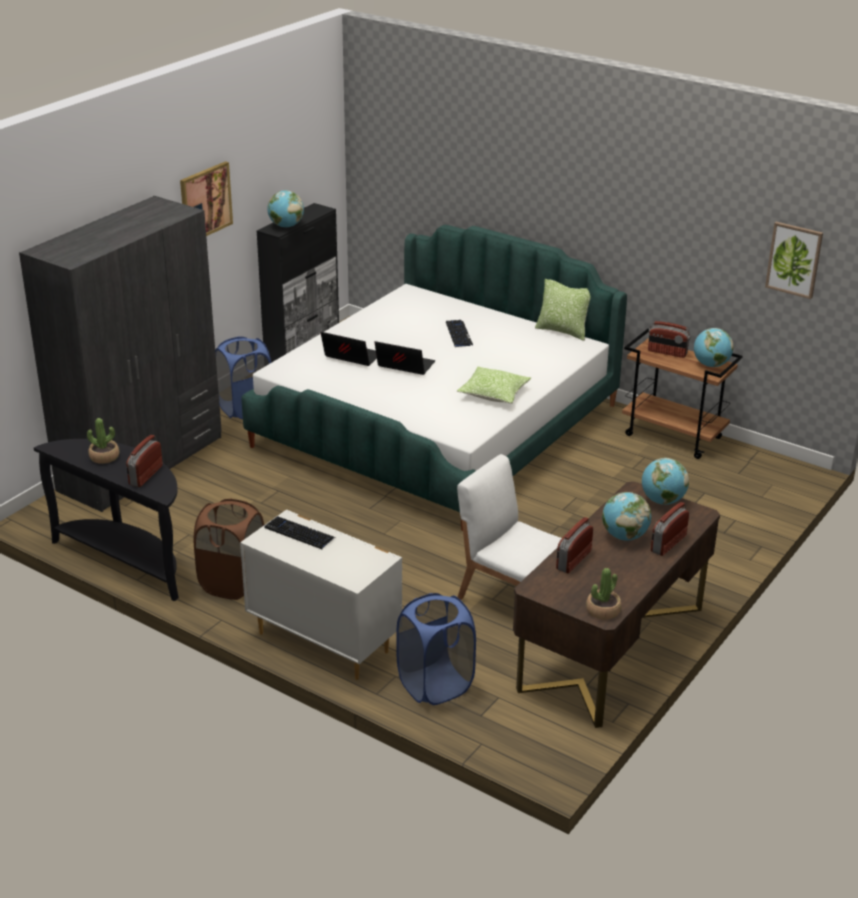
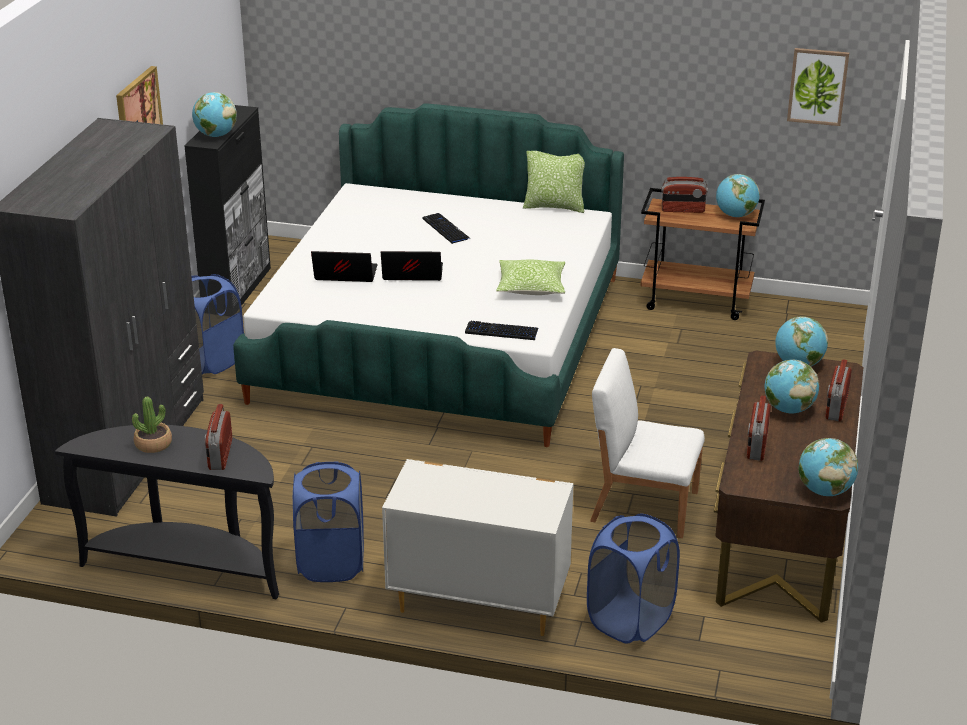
camera: 20 degrees left, 0 degrees up
(233, 584) = (331, 563): brown laundry basket -> blue laundry basket
(299, 533) = (442, 482): keyboard -> keyboard (501, 331)
(603, 610) = (824, 491): potted plant -> globe

